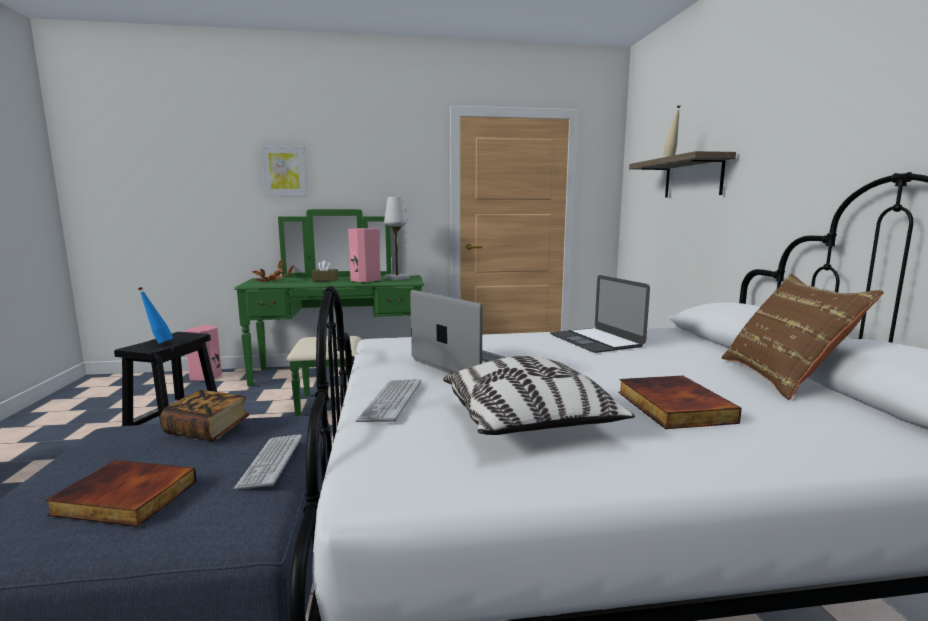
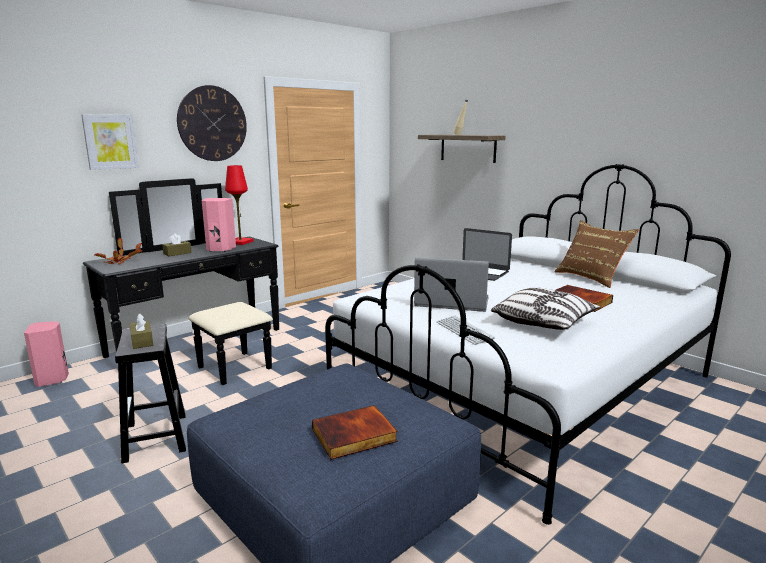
camera: 35 degrees left, 5 degrees up
(158, 343) = (142, 341): blue bottle -> brown tissue box
(207, 430) = (304, 391): book -> none
(271, 462) = (389, 392): keyboard -> none
(338, 379) = (205, 347): green dresser -> black dresser
(387, 155) = (212, 123): none -> wall clock
(397, 278) = (240, 242): white table lamp -> red table lamp

